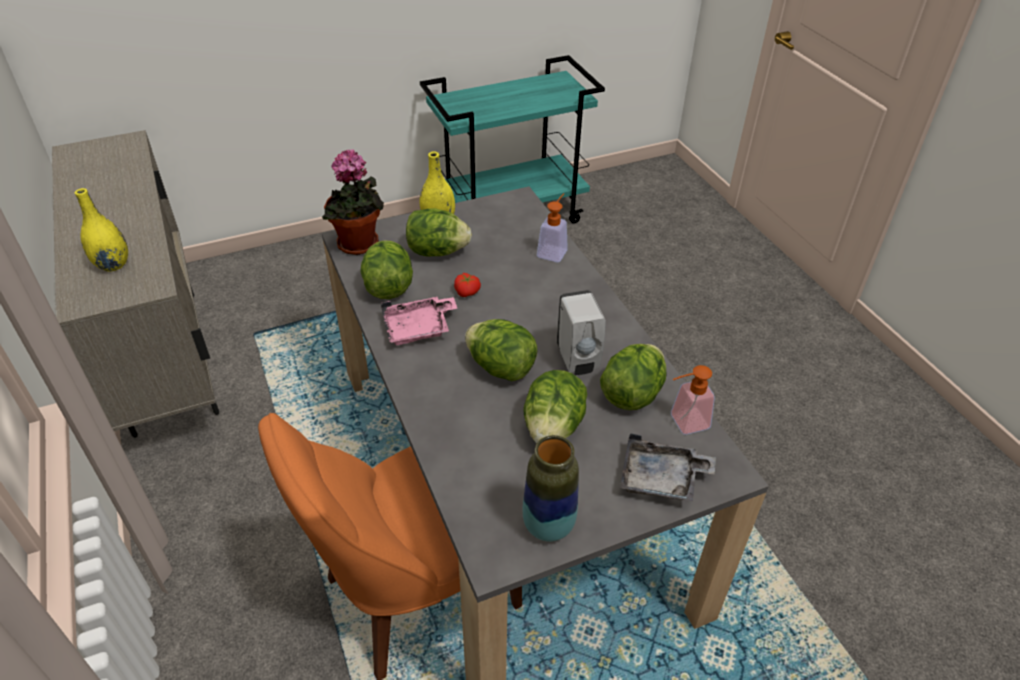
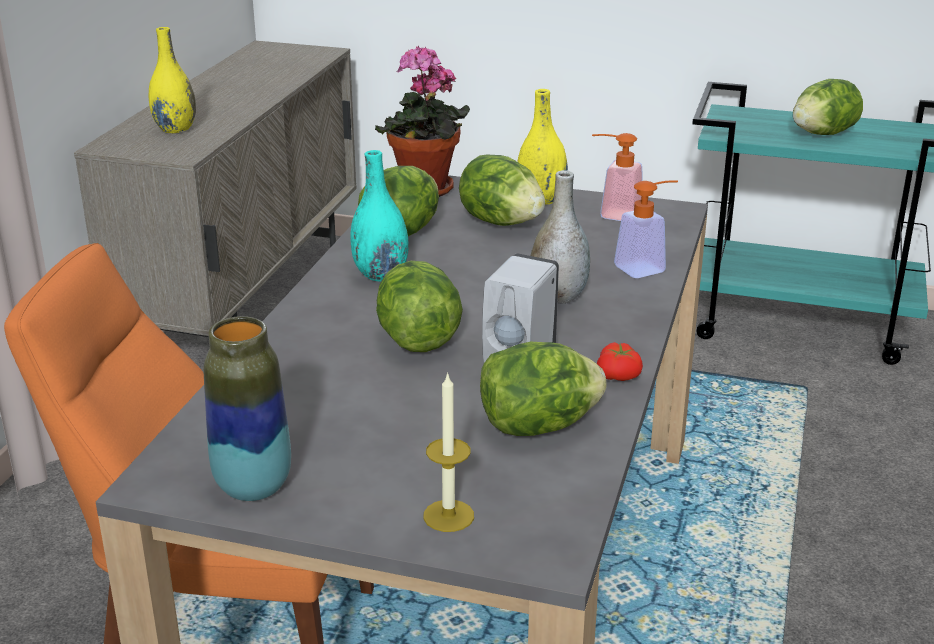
camera: 40 degrees right, 15 degrees down
(419, 328) = (380, 274): pink tray -> turquoise vase
(467, 292) = (482, 265): tomato -> tomato (619, 376)
(536, 296) = (558, 297): none -> grey vase
(553, 427) = (394, 411): lettuce -> lettuce (823, 134)
(661, 479) = (448, 516): grey tray -> candle
(683, 423) = (562, 481): soap dispenser -> soap dispenser (613, 214)

